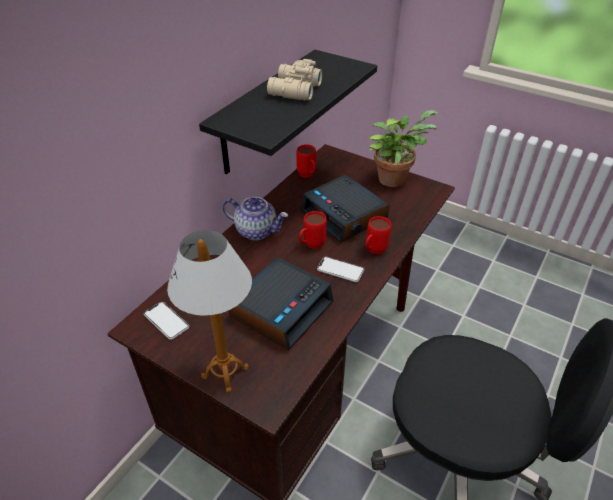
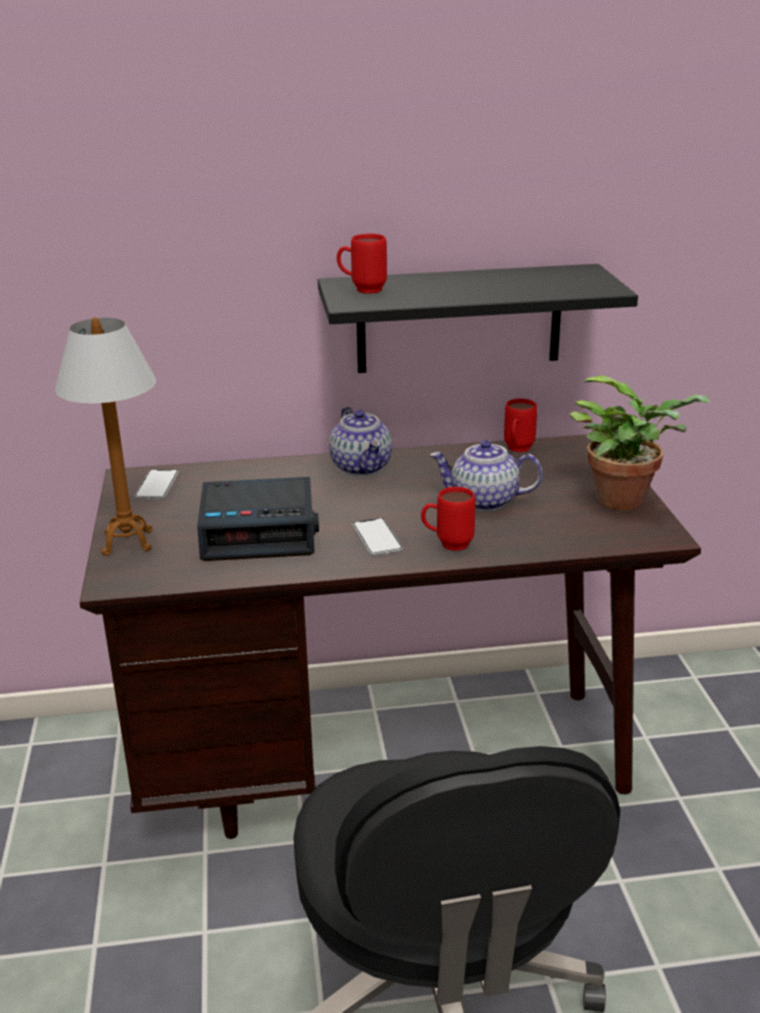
camera: 50 degrees right, 15 degrees down
(293, 90) = (471, 284): beige binoculars -> none
(311, 246) = (390, 505): red mug -> red mug (362, 290)
(345, 215) = (483, 501): alarm clock -> teapot

